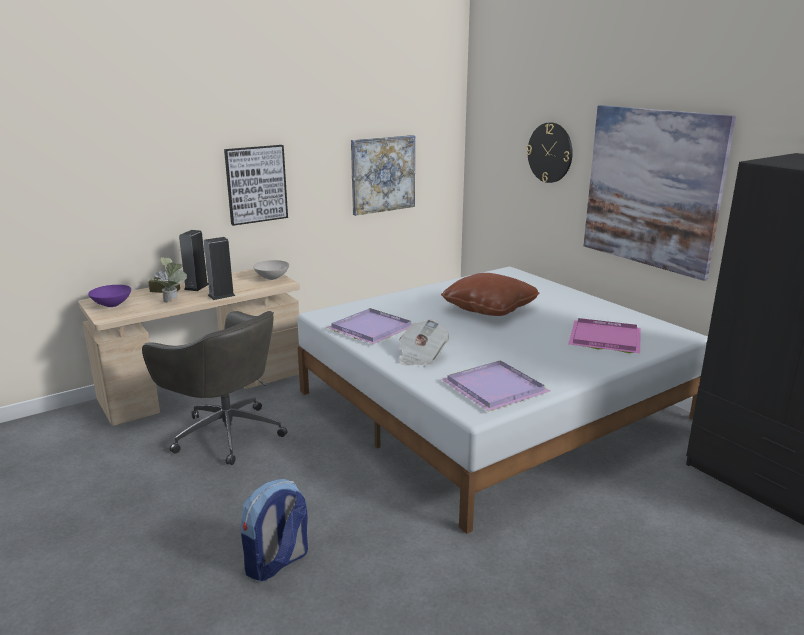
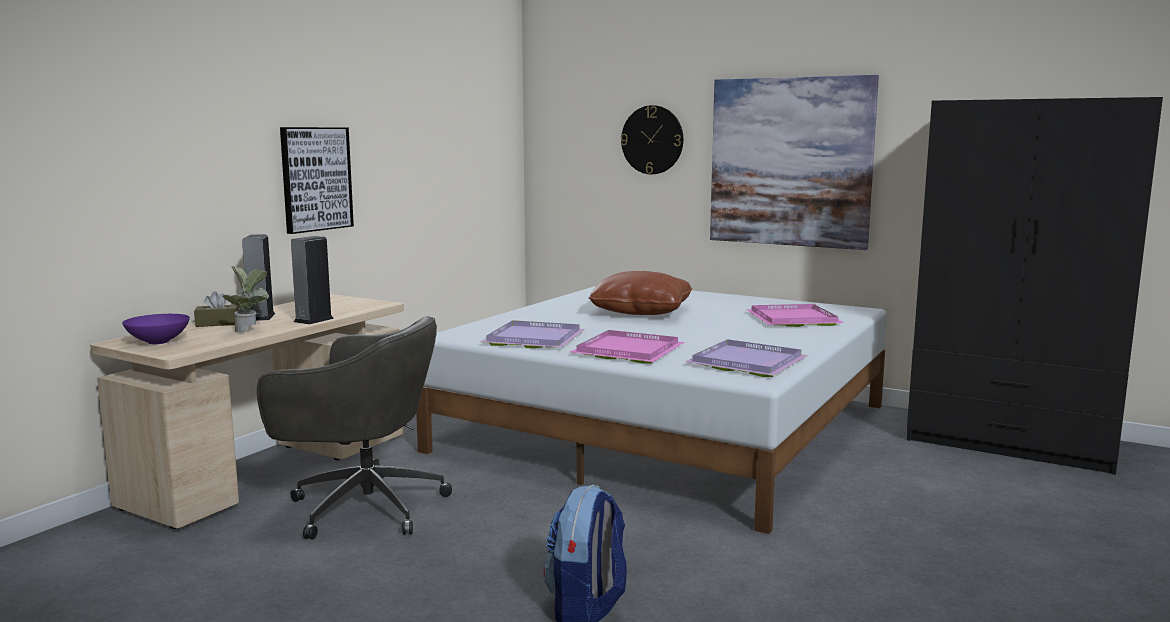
camera: 25 degrees left, 10 degrees down
(271, 278) = (355, 302): white bowl -> none
(383, 174) = (448, 176): picture -> none
(420, 356) = (629, 351): newspaper -> pink tray

